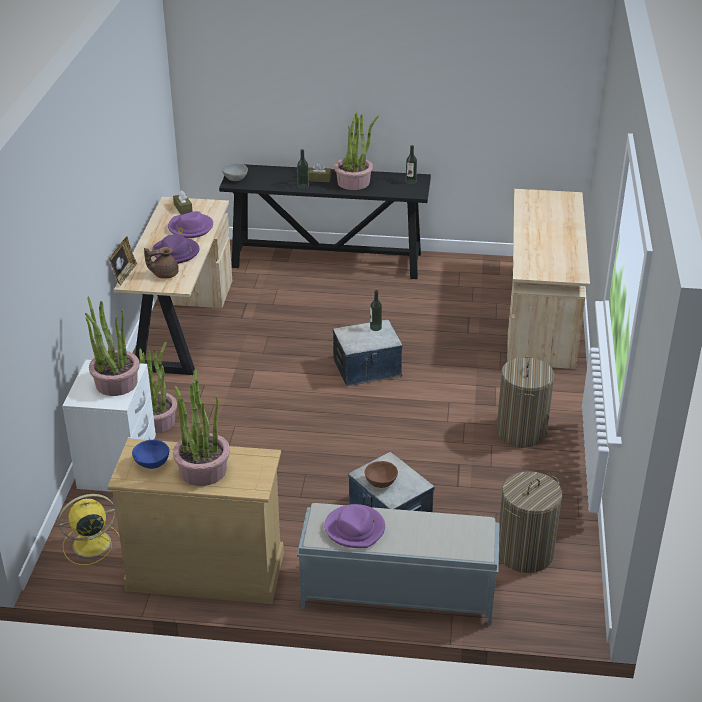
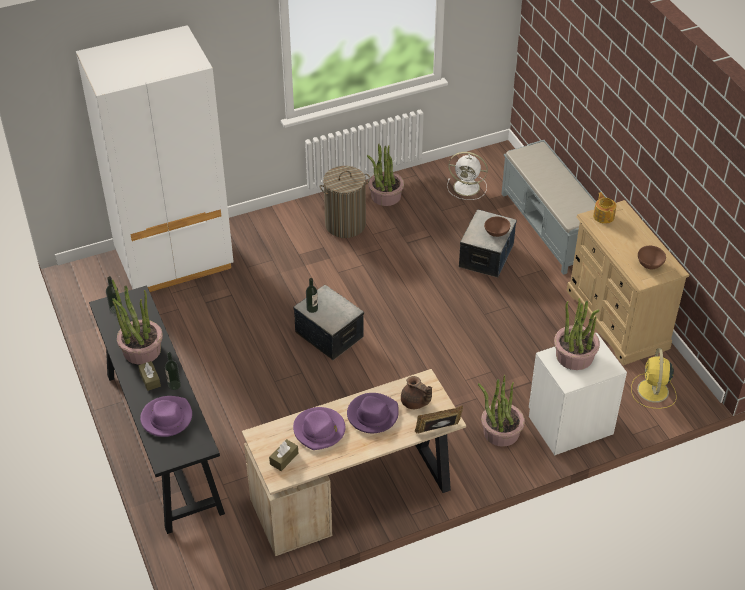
camera: 120 degrees left, 10 degrees up
(90, 544) = (653, 392): yellow fan -> yellow fan turned 60 degrees clockwise
(152, 464) = (650, 264): blue bowl -> brown bowl
(203, 470) = (630, 239): potted plant -> potted plant (385, 196)
(235, 179) = (191, 448): grey bowl -> none
(258, 468) = (603, 216): none -> teapot
(355, 529) = (572, 201): purple hat -> purple hat (166, 418)
(524, 553) = (468, 187): laundry basket -> white fan
(541, 315) = (174, 260): beige desk -> white wardrobe

